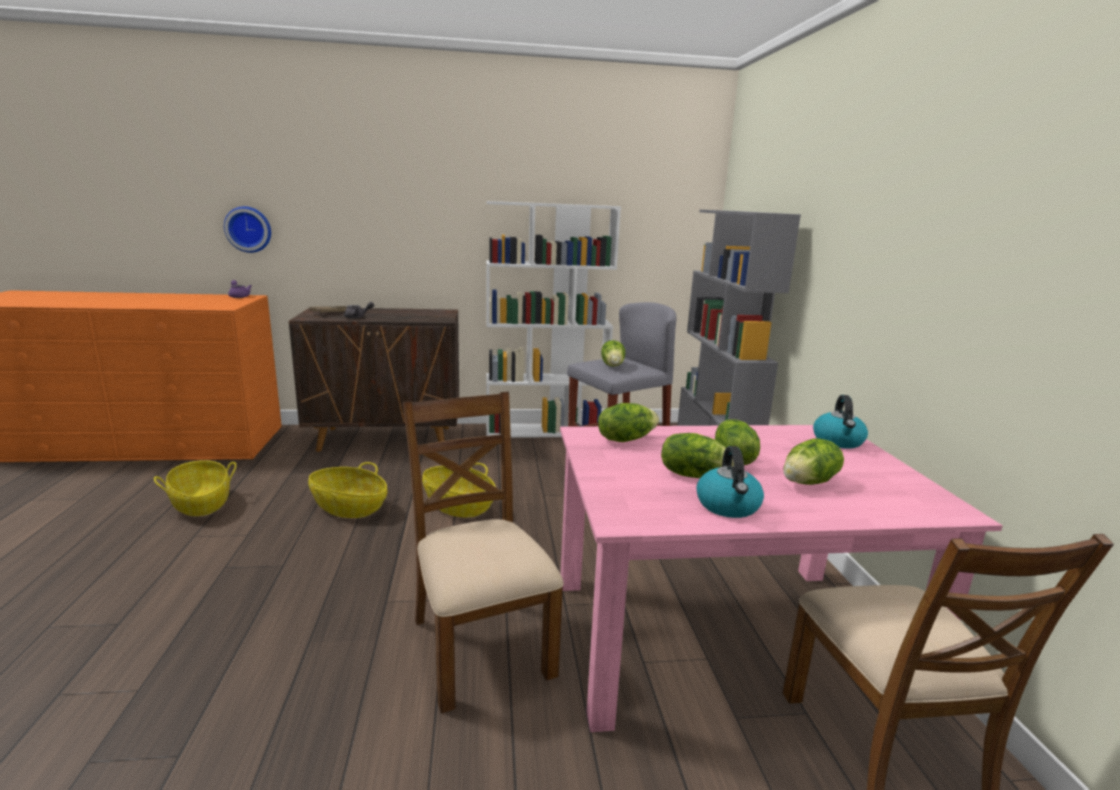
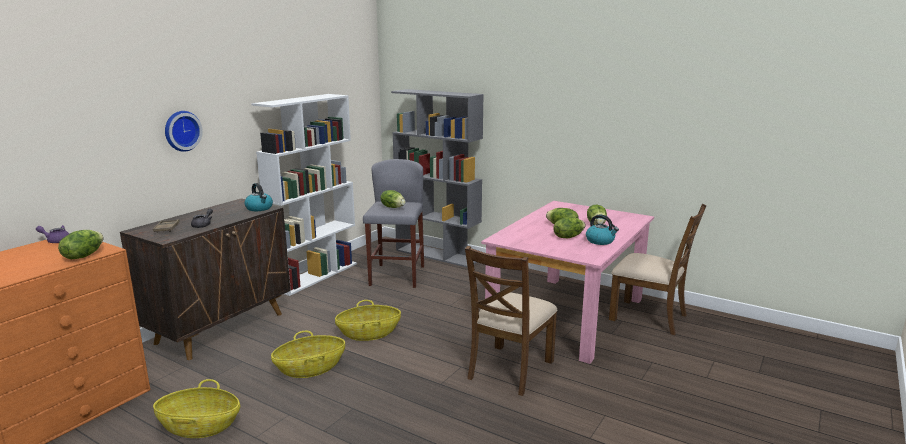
camera: 50 degrees left, 0 degrees up
(249, 229) = (43, 168): wall clock -> wall clock (181, 130)
(479, 645) = (509, 369): brown chair -> brown chair turned 75 degrees counterclockwise
(625, 439) = (516, 235): lettuce -> lettuce (83, 256)
(838, 441) = (568, 207): kettle -> kettle (259, 208)

